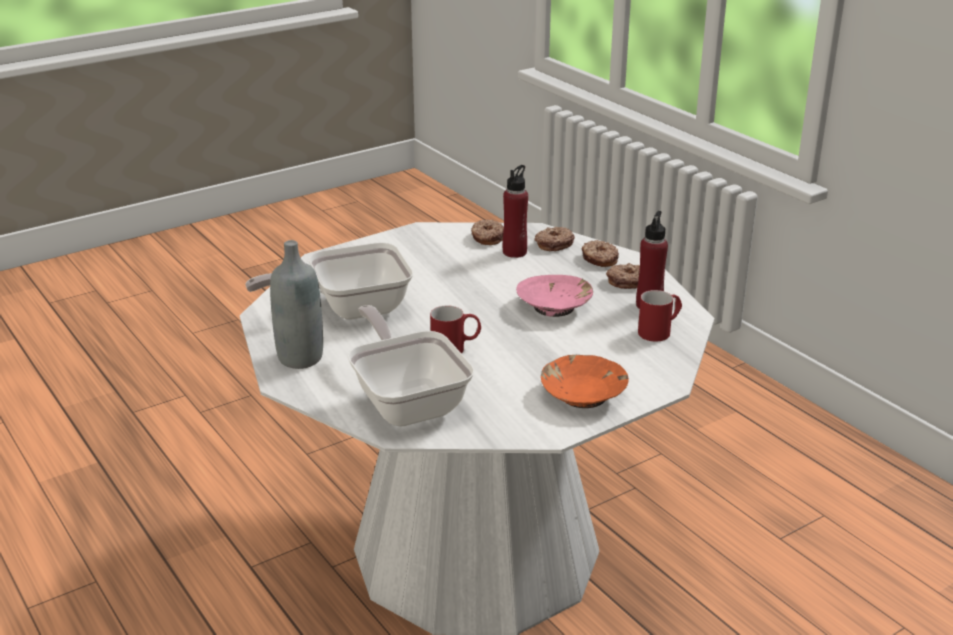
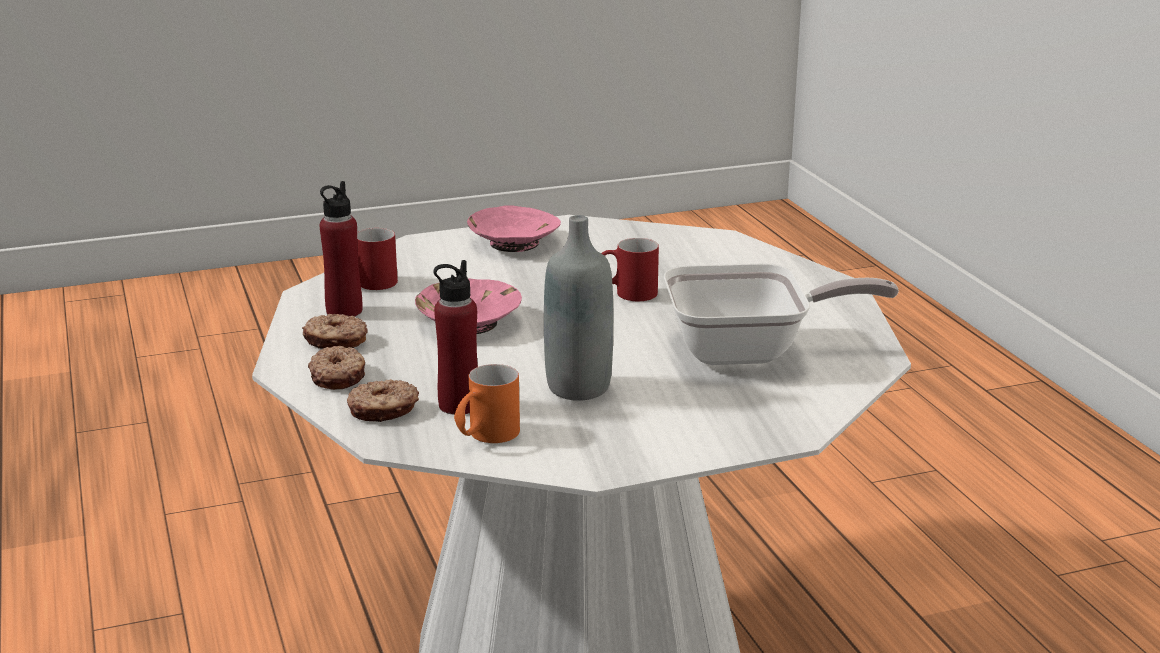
camera: 165 degrees left, 5 degrees down
(300, 358) = (820, 304): grey bottle -> grey bottle (578, 387)
(407, 401) = (701, 257): frying pan -> none
(487, 238) = (486, 437): donut -> orange mug
(583, 395) = (513, 243): orange bowl -> pink bowl

